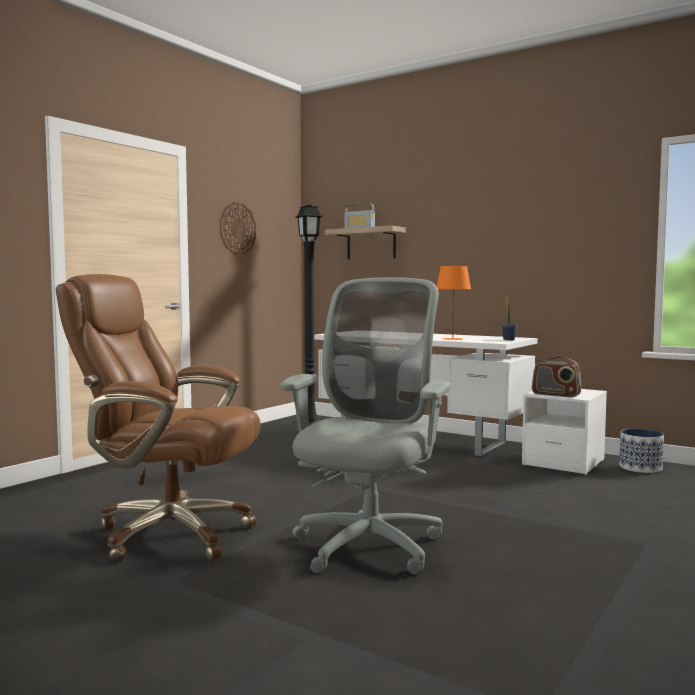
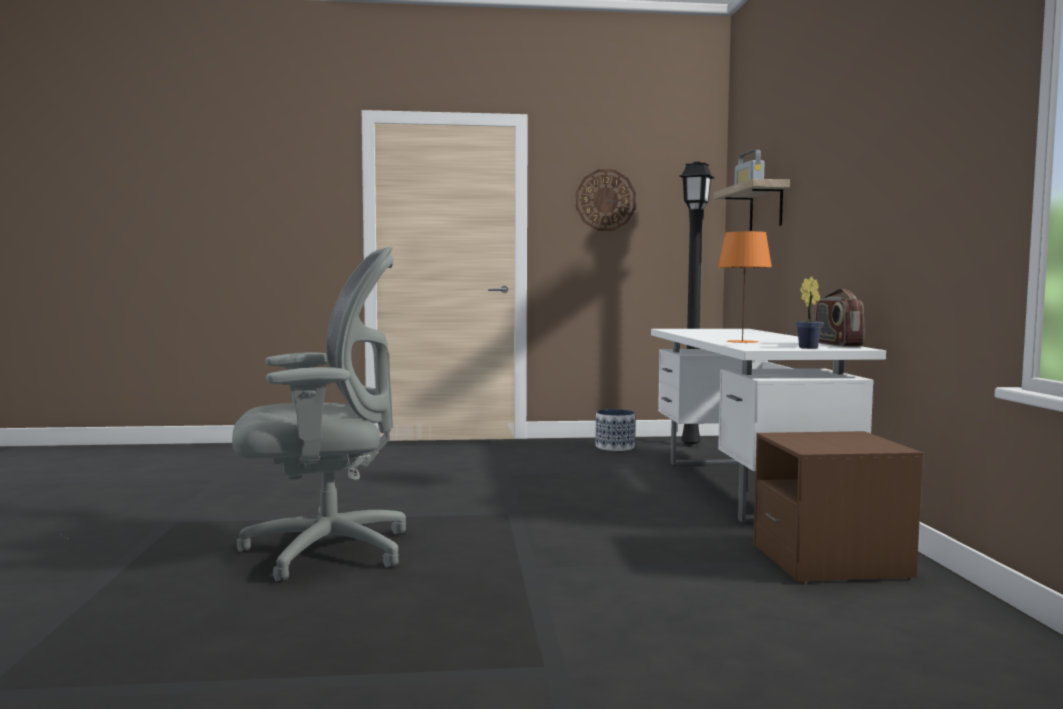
camera: 50 degrees right, 0 degrees up
(169, 534) = (273, 495): brown office chair -> none
(555, 395) = (794, 441): radio -> radio (837, 344)
(563, 463) = (830, 562): white nightstand -> brown nightstand
(640, 468) = (937, 607): planter -> planter (614, 447)

